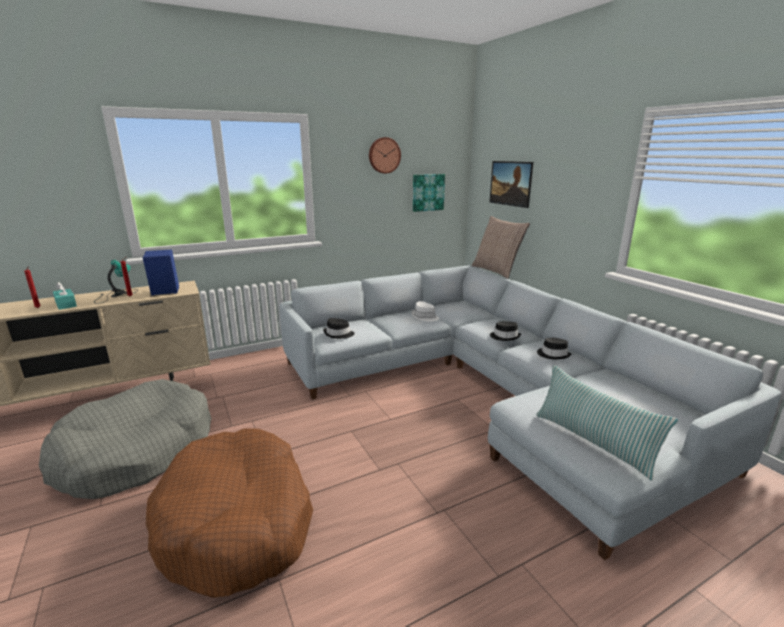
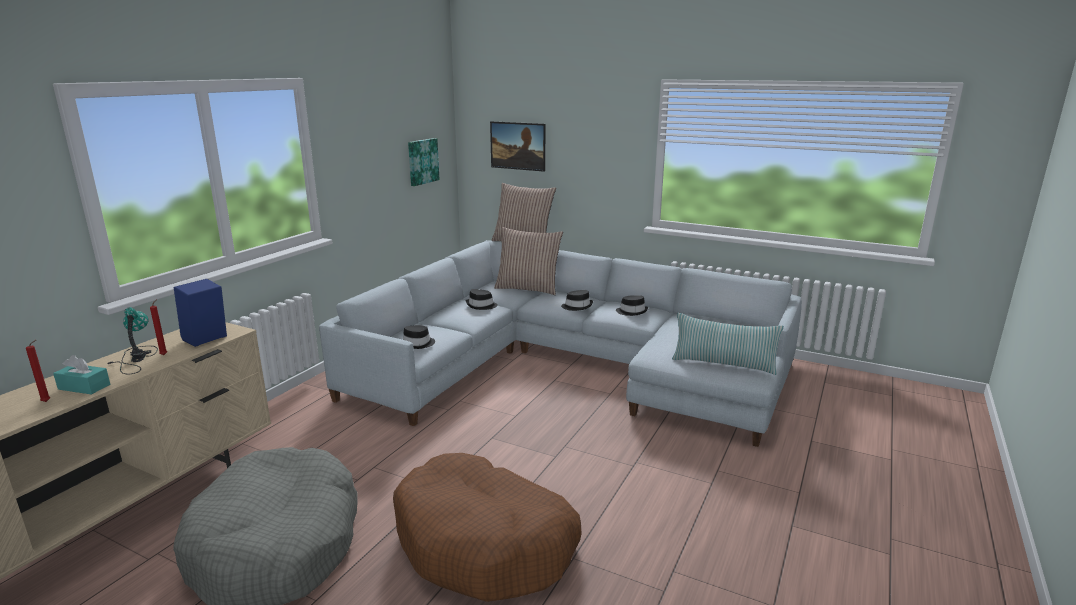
camera: 35 degrees left, 0 degrees up
(384, 155) = (379, 122): wall clock -> none
(424, 317) = (481, 306): white hat -> black hat
(483, 312) = (528, 288): none -> pillow

